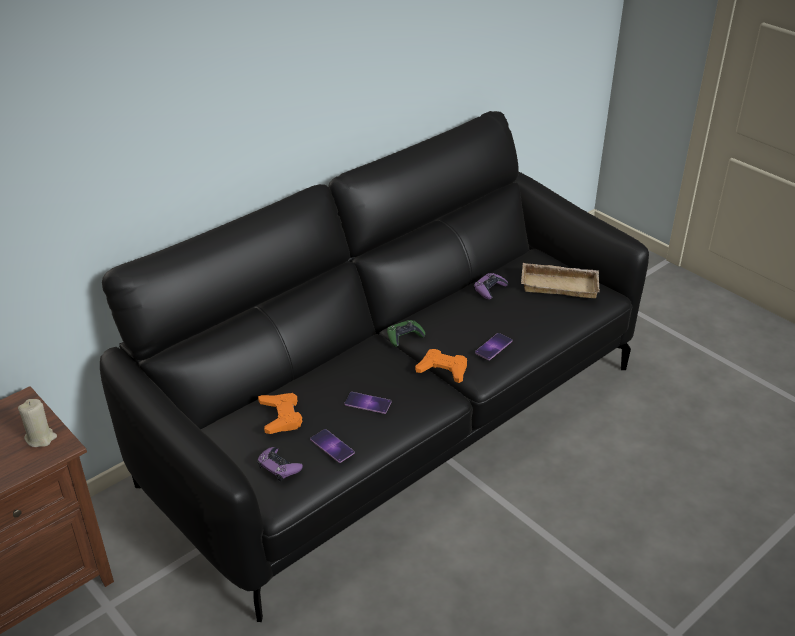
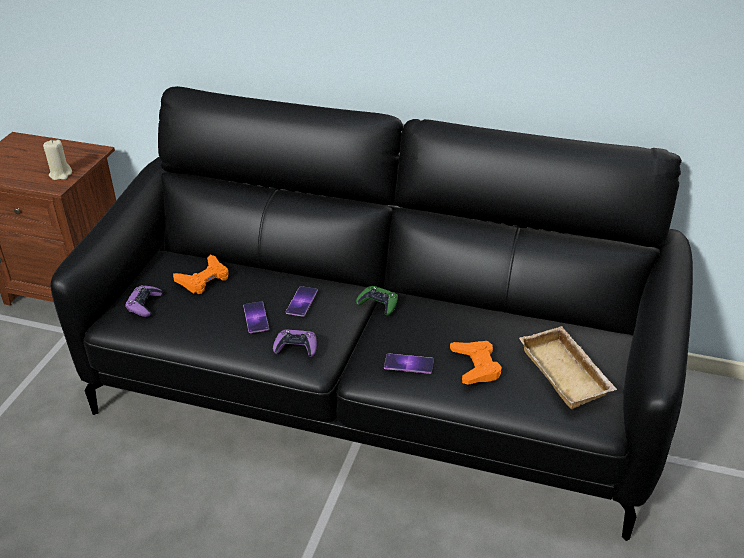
camera: 60 degrees right, 0 degrees up
(332, 446) = (185, 320): phone -> phone (302, 301)
(443, 370) = (349, 346): orange game controller -> orange game controller (476, 366)
(489, 289) = (502, 325): purple game controller -> purple game controller (296, 347)

